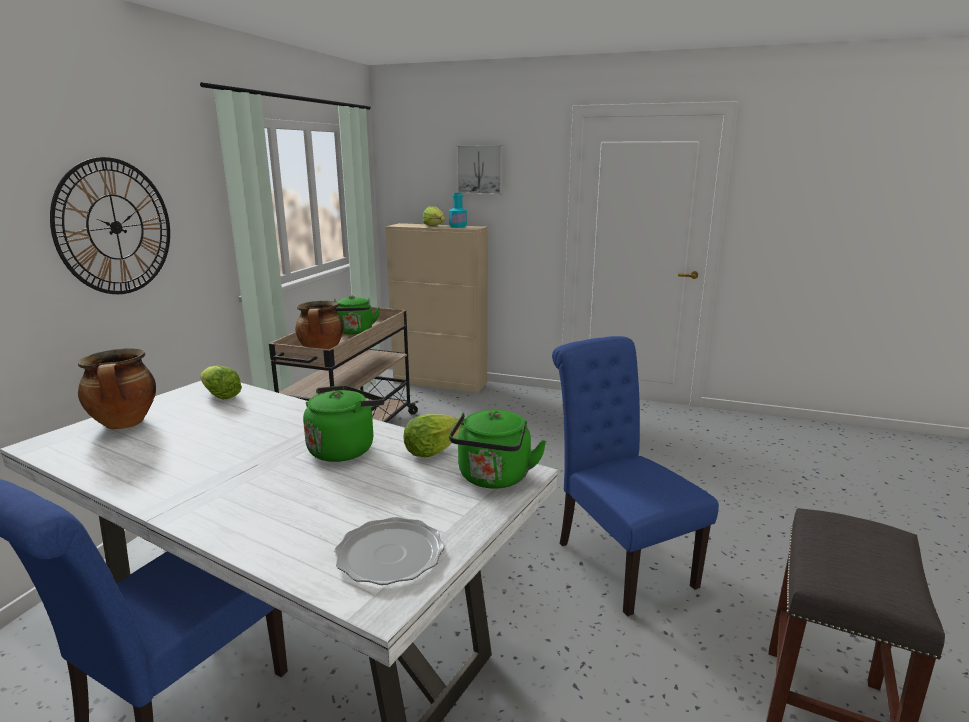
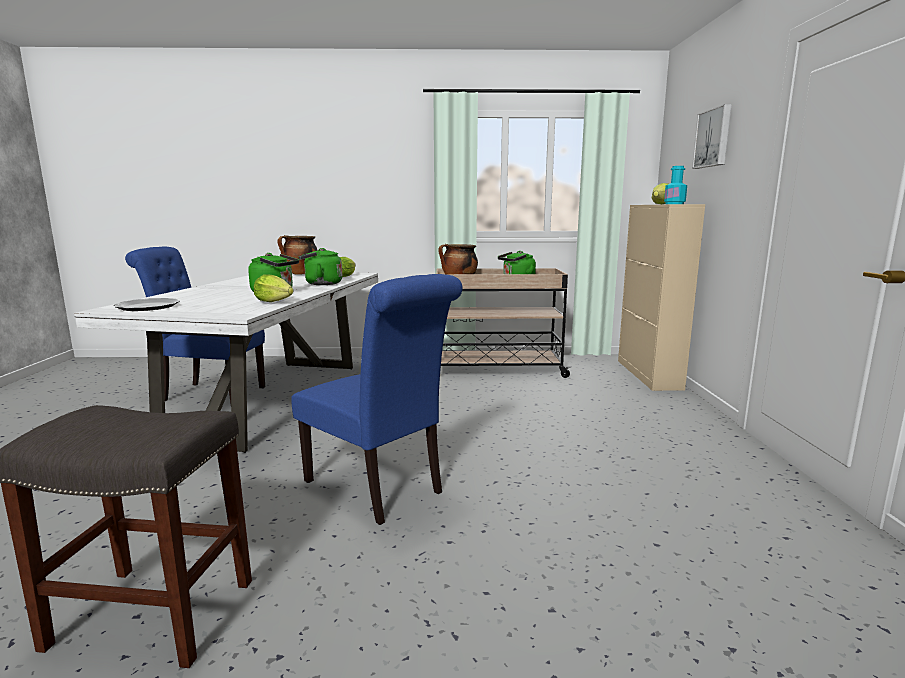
camera: 70 degrees right, 5 degrees down
(115, 227) = (357, 178): wall clock -> none
(493, 479) = (232, 312): green kettle -> green kettle (321, 284)
(618, 559) = (379, 489): blue chair -> blue chair turned 90 degrees clockwise

